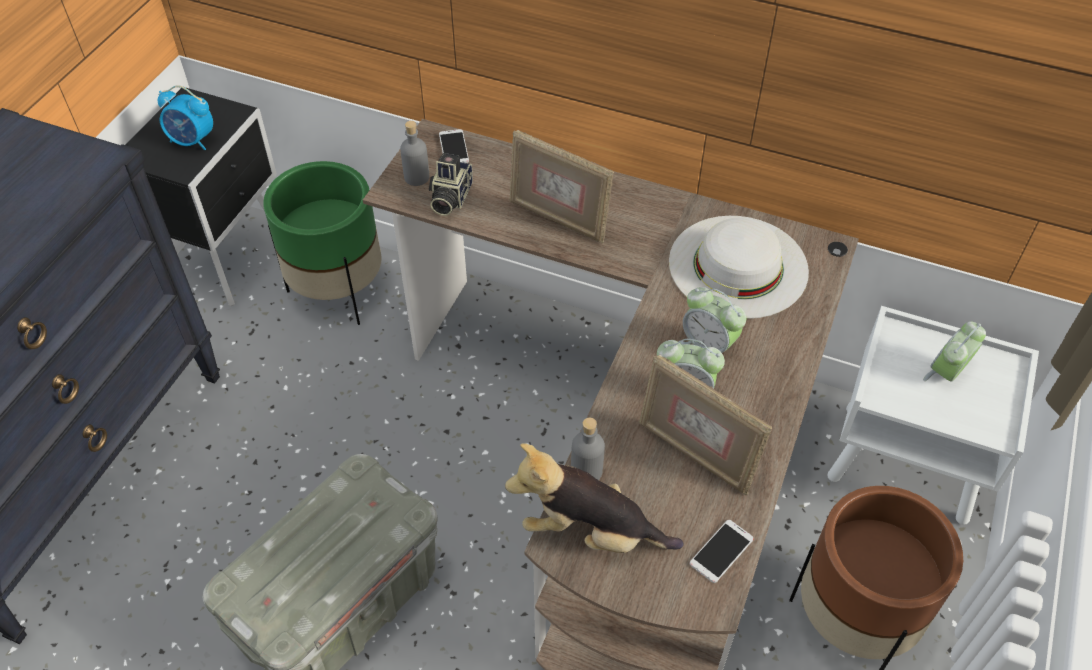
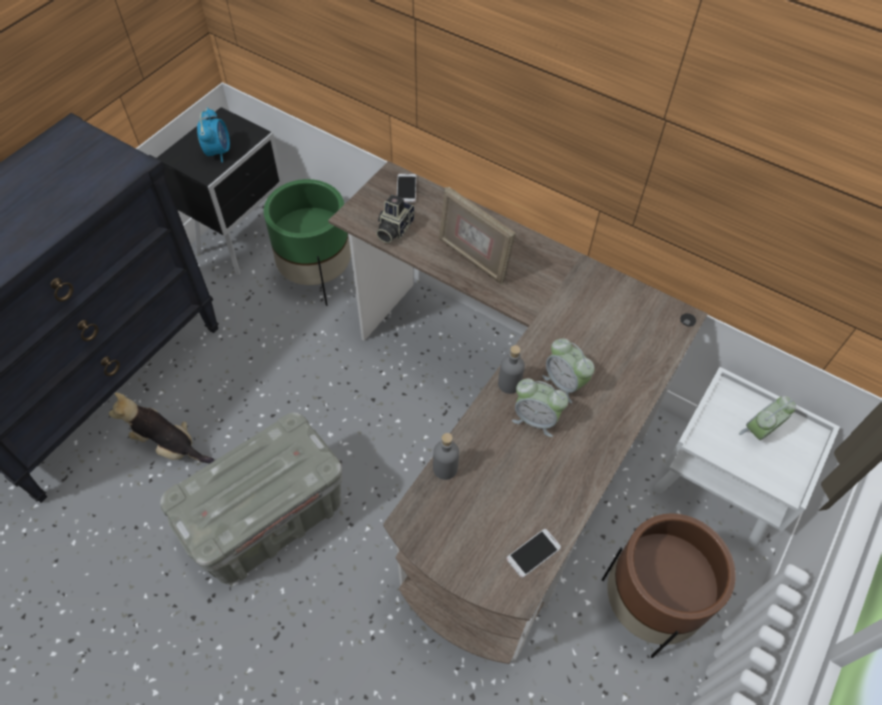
camera: 10 degrees right, 5 degrees up
(192, 141) = (218, 152): alarm clock -> alarm clock turned 120 degrees counterclockwise
(417, 177) = (373, 208): grey bottle -> grey bottle (509, 384)
(590, 532) = (436, 518): plush toy -> plush toy (169, 445)
(695, 454) = (532, 470): picture frame -> none
(738, 265) = (604, 320): white hat -> none

